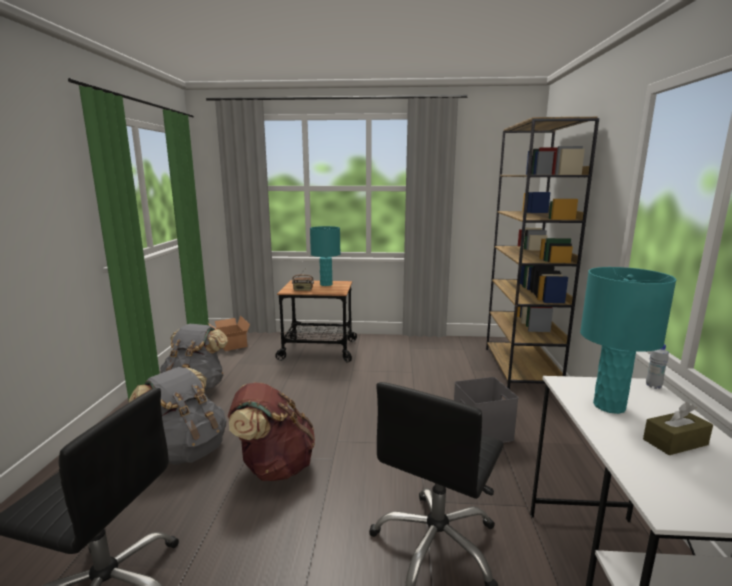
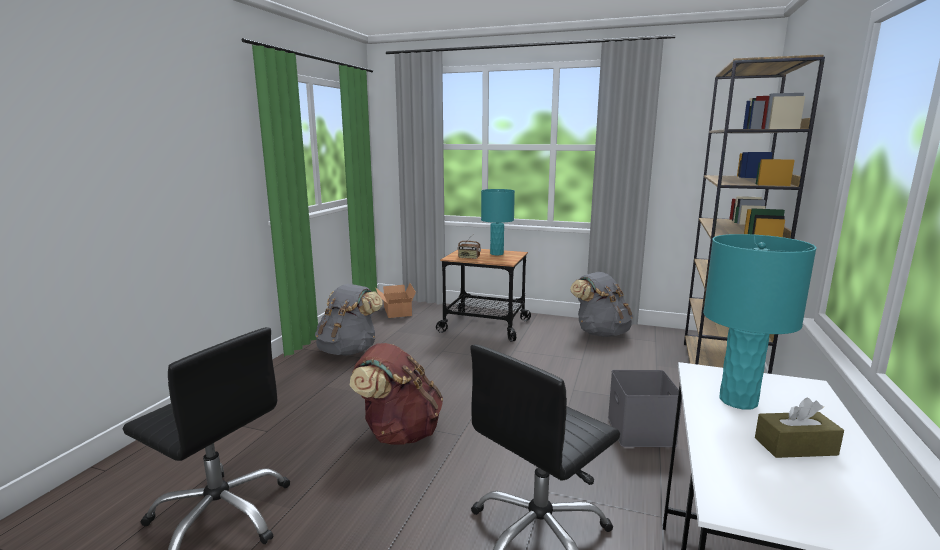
camera: 15 degrees right, 0 degrees up
(186, 451) = (322, 406): grey backpack -> grey backpack (600, 333)
(653, 386) = (816, 388): white bottle -> none

